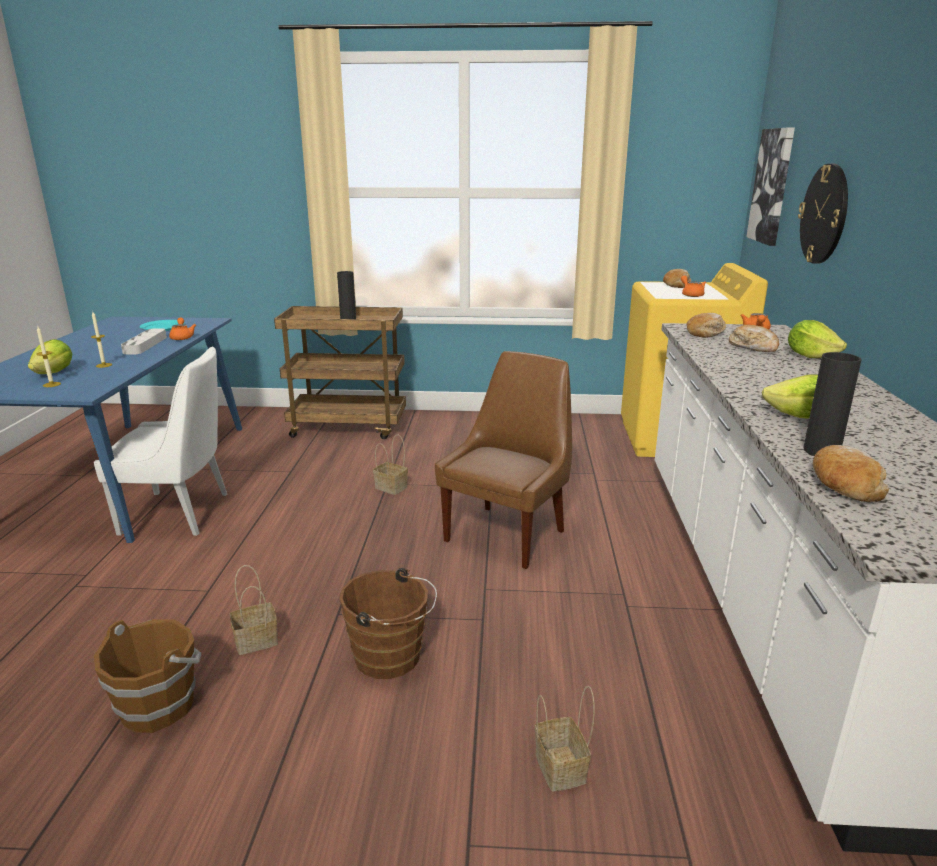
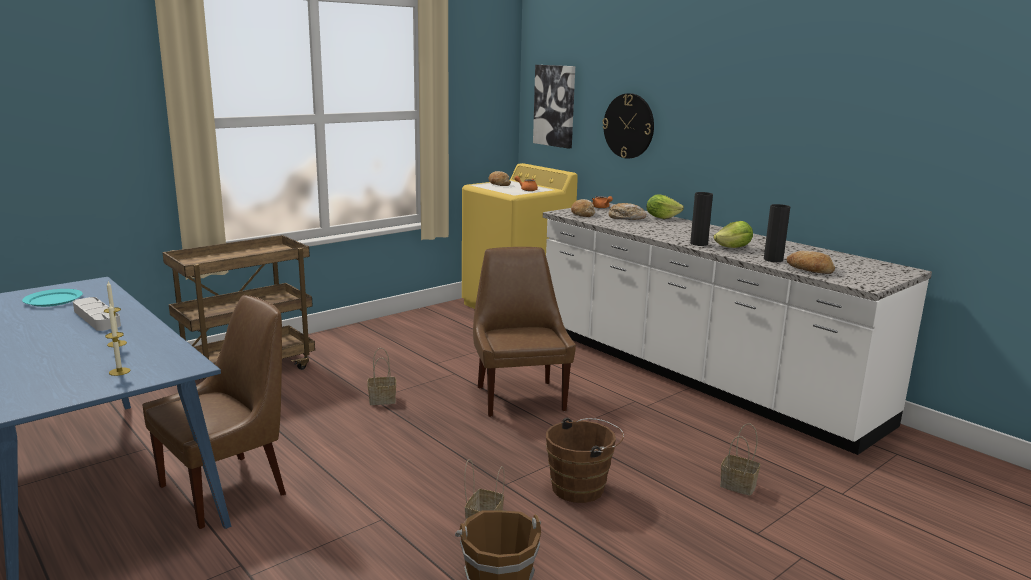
camera: 45 degrees left, 5 degrees down
(54, 373) = (80, 363): lettuce -> none
(180, 513) = (228, 488): white chair -> brown chair
(182, 337) = (117, 303): orange teapot -> none
(348, 318) = (239, 254): black vase -> black vase (699, 243)

